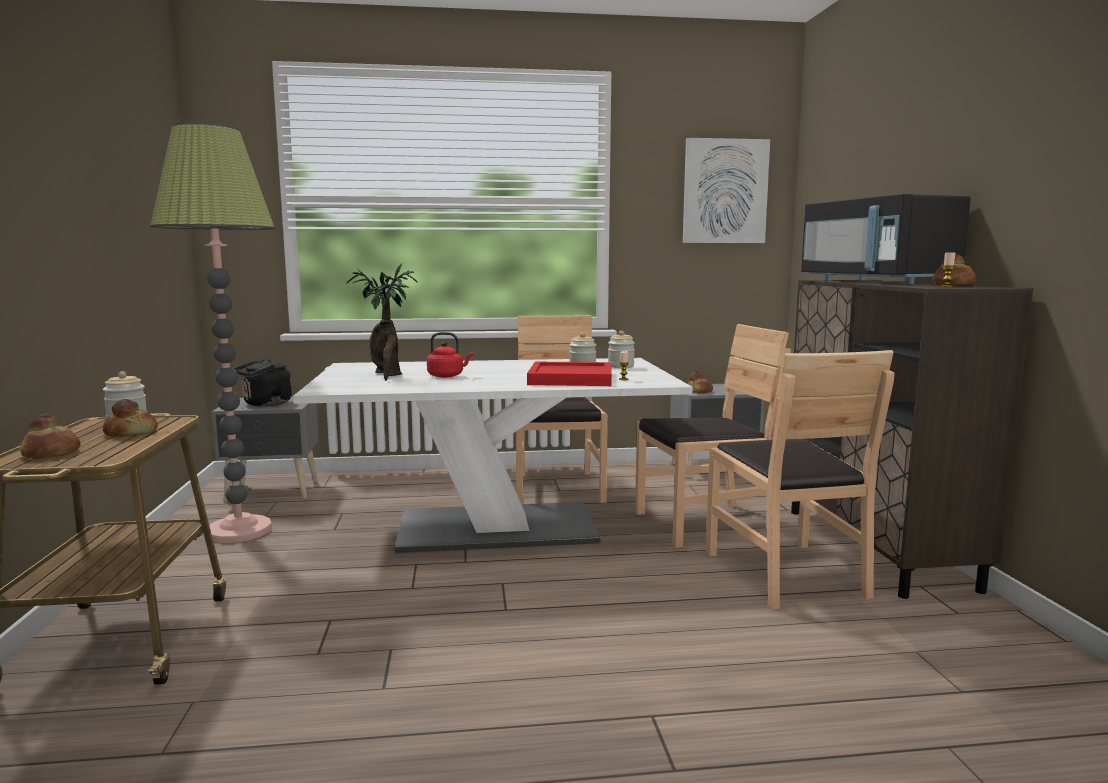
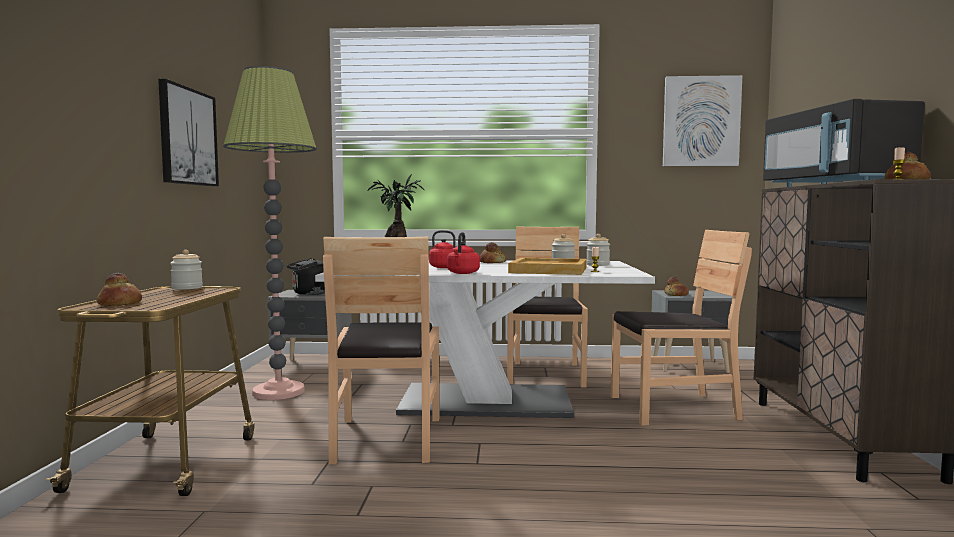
camera: 10 degrees right, 5 degrees down
(100, 214) = (187, 137): none -> picture
(131, 432) = (185, 295): bread -> bread (492, 262)
(474, 387) = (462, 273): none -> red kettle
(571, 378) = (549, 270): red tray -> beige tray
(785, 573) = (743, 452): brown chair -> brown chair (386, 439)

